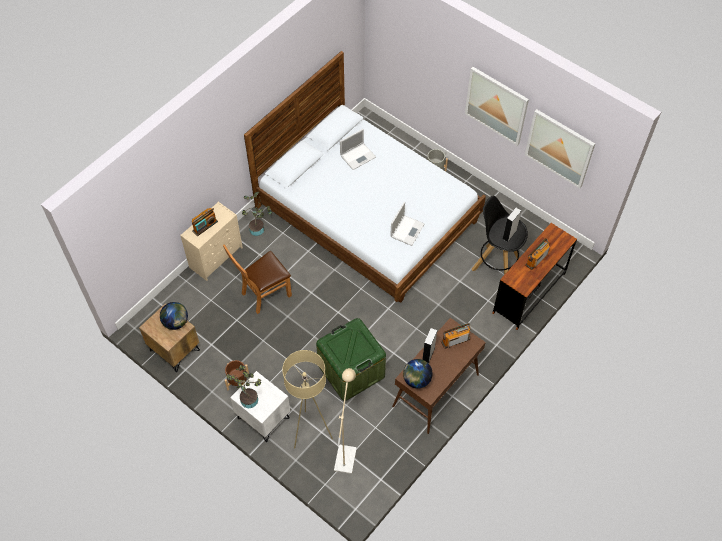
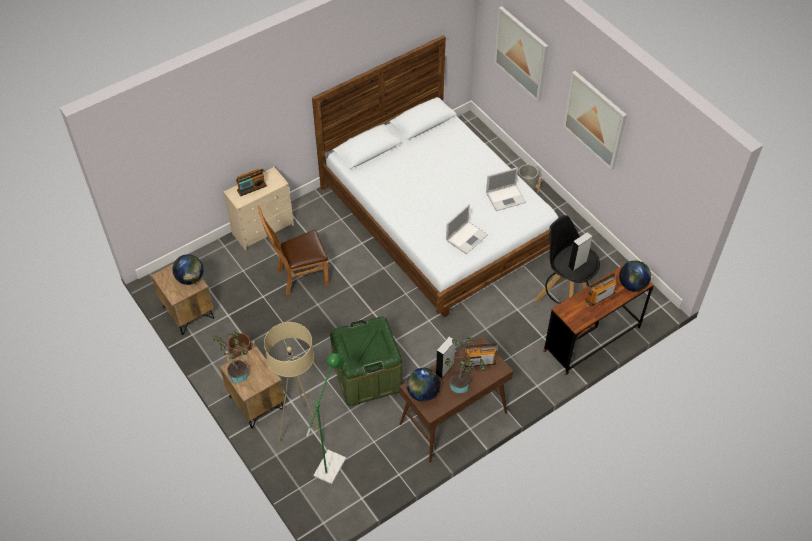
camera: 15 degrees right, 5 degrees down
(258, 229) = (317, 210): potted plant -> potted plant (462, 385)
(263, 418) = (256, 403): white nightstand -> brown nightstand
(346, 453) = (332, 461): beige floor lamp -> green floor lamp
(358, 156) = (439, 152): laptop -> laptop (506, 197)
(559, 148) = (653, 178): picture -> picture (521, 53)
(560, 243) = (632, 285): none -> globe

